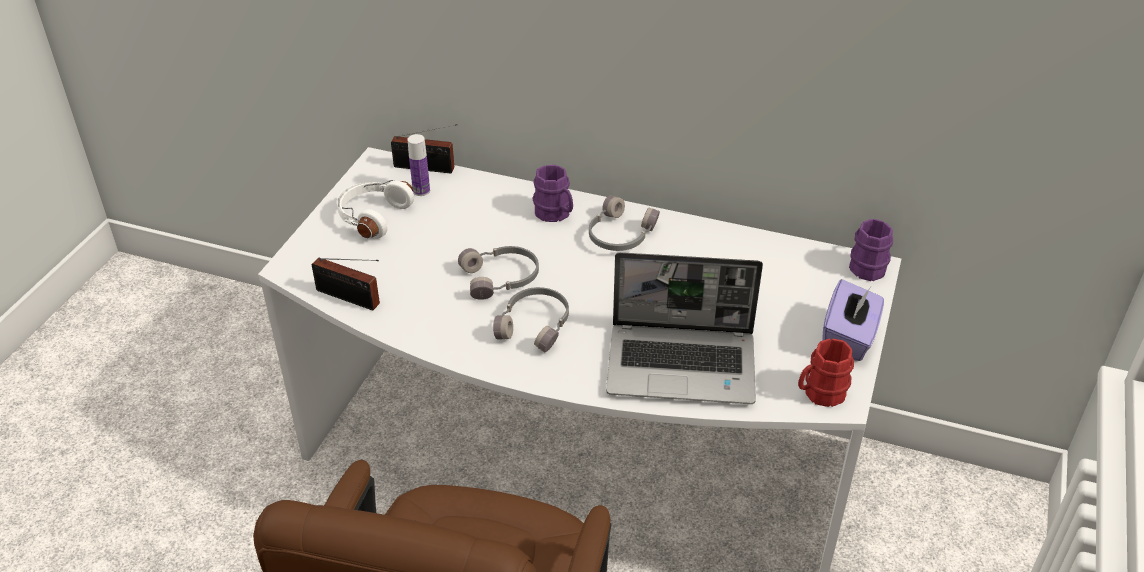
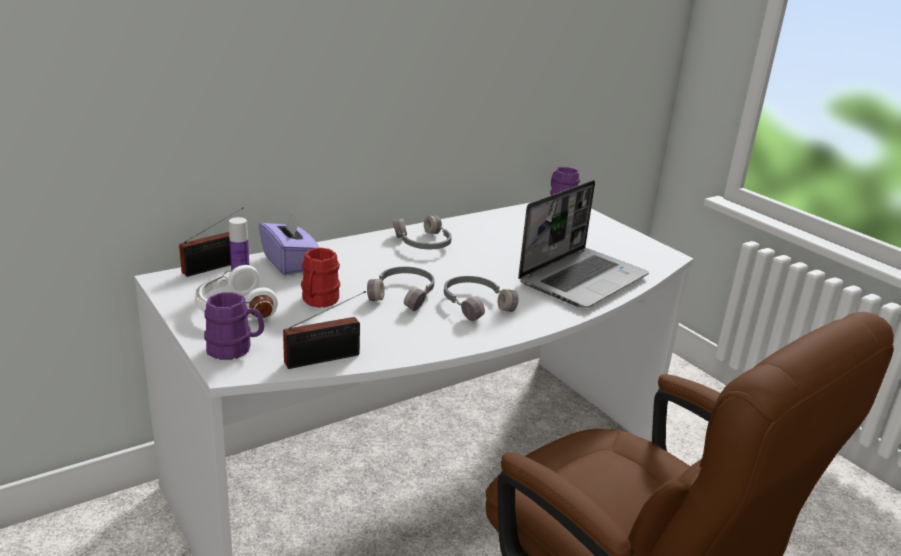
camera: 55 degrees left, 15 degrees down
(555, 214) = (363, 251): purple mug -> purple mug (235, 349)
(820, 393) = (655, 257): red mug -> red mug (318, 301)
(849, 338) = (616, 232): purple tissue box -> purple tissue box (290, 263)

